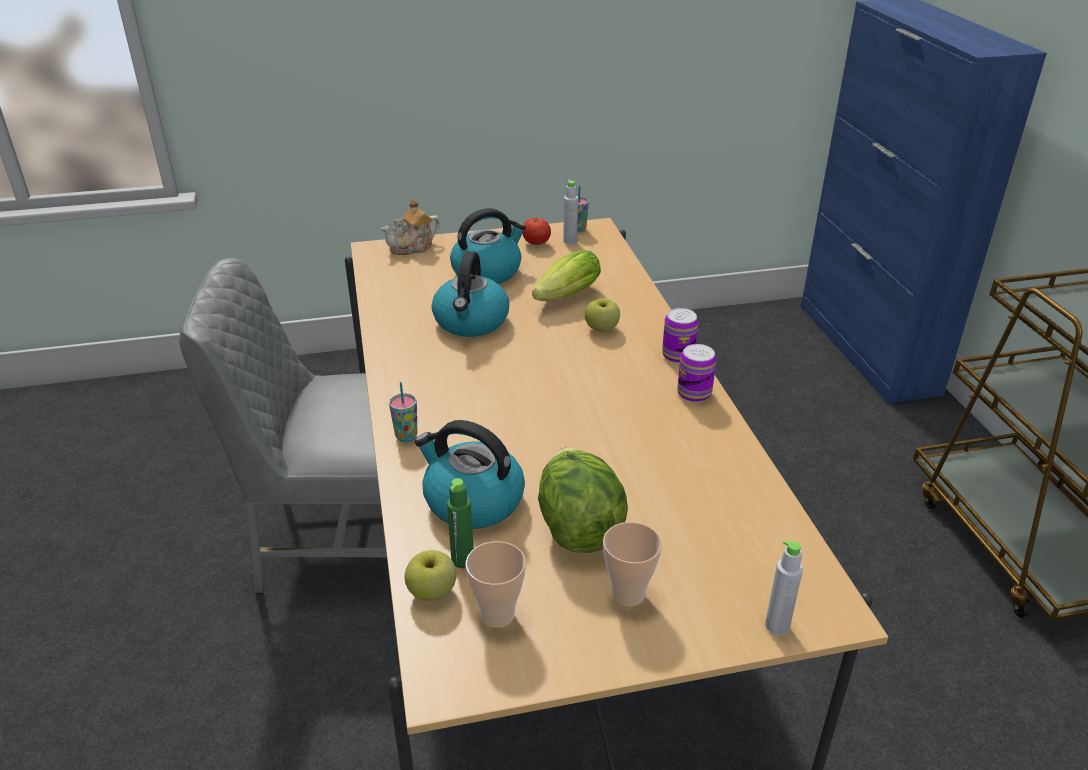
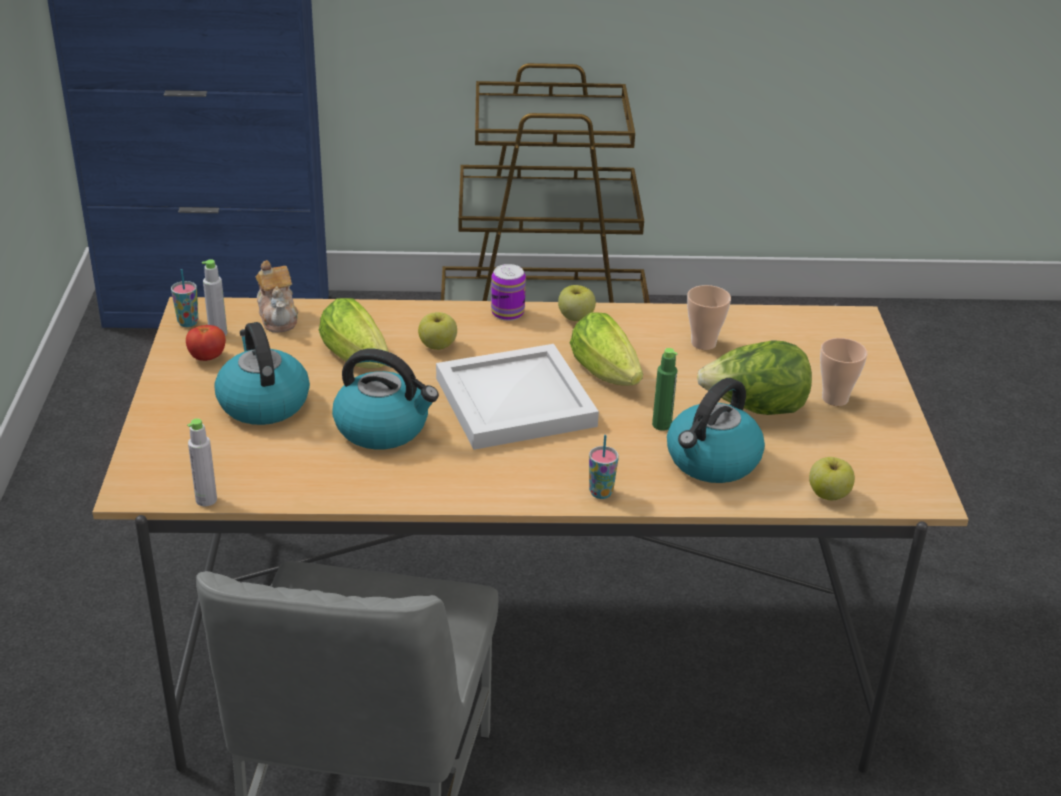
camera: 80 degrees left, 0 degrees up
(413, 247) = (152, 455): teapot -> teapot (278, 317)
(462, 560) = (790, 474): green bottle -> green bottle (661, 425)
(497, 615) = (855, 463): cup -> cup (703, 343)
(532, 375) = (512, 401): none -> white tray
(600, 422) = (608, 374): none -> lettuce
(694, 393) = (575, 317): can -> apple
(777, 625) = (867, 344): grey bottle -> grey bottle (206, 500)

